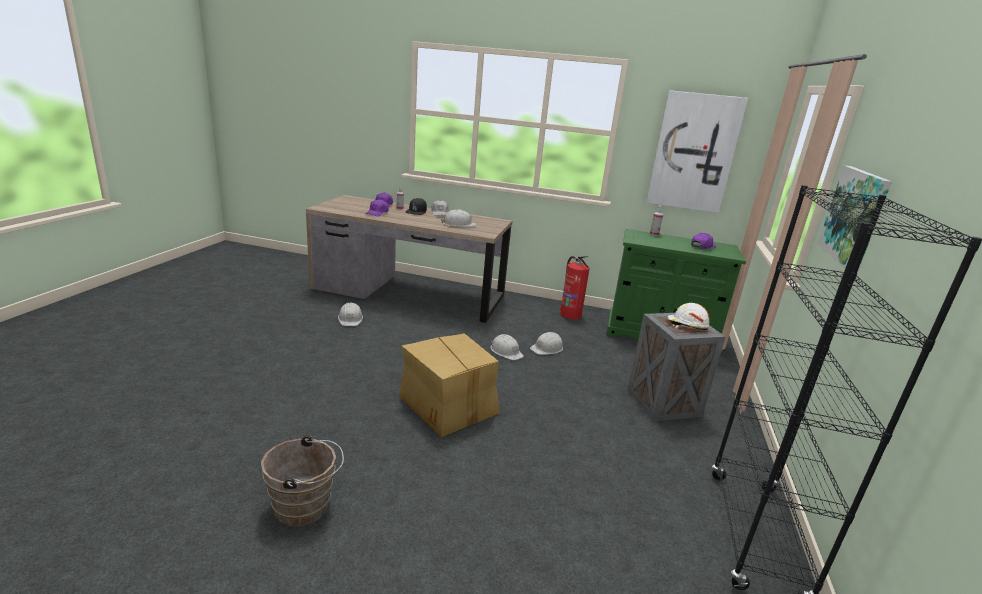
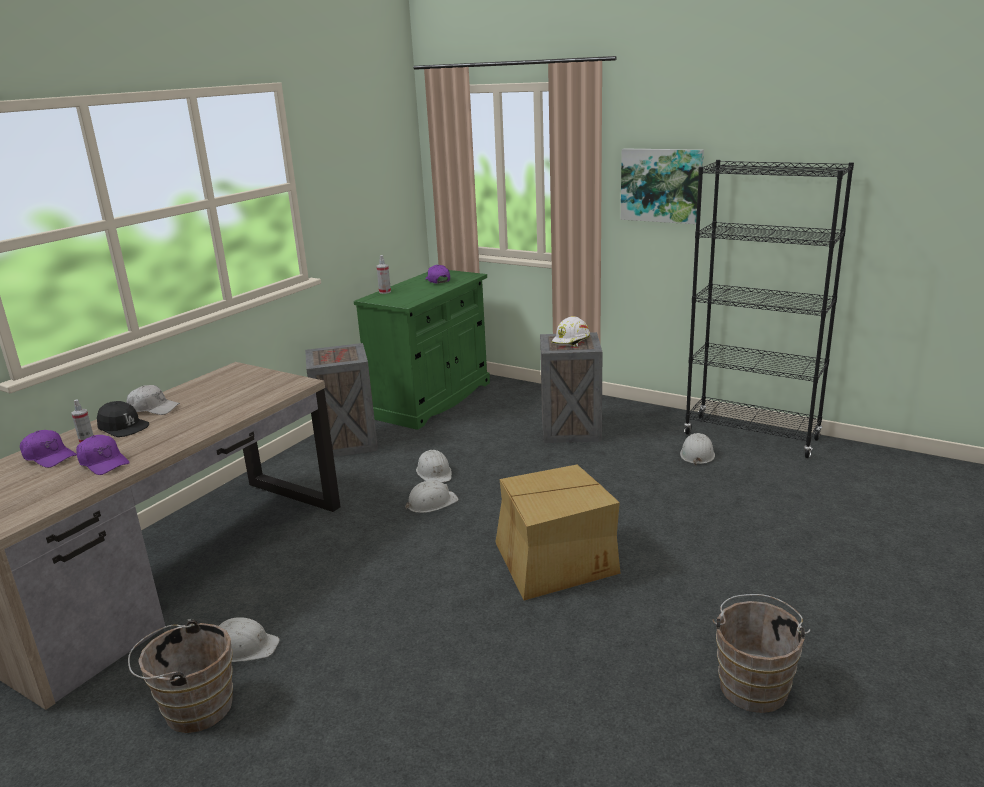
camera: 70 degrees left, 0 degrees up
(307, 316) = (193, 708): none -> brown bucket
(459, 224) = (235, 398): white hard hat -> white hard hat (697, 454)
(570, 314) = (348, 441): fire extinguisher -> crate
(694, 152) = (366, 183): picture -> none

